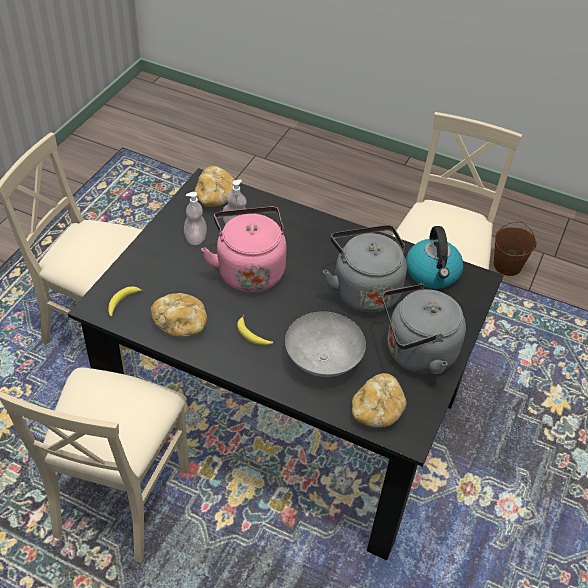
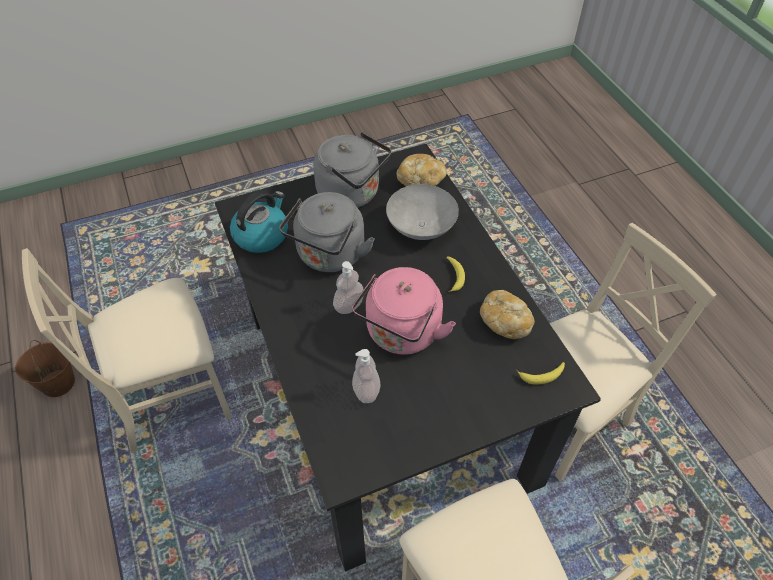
camera: 135 degrees left, 5 degrees up
(195, 238) = (418, 403): soap dispenser -> soap dispenser (349, 305)
(215, 197) = (350, 445): bread -> none

